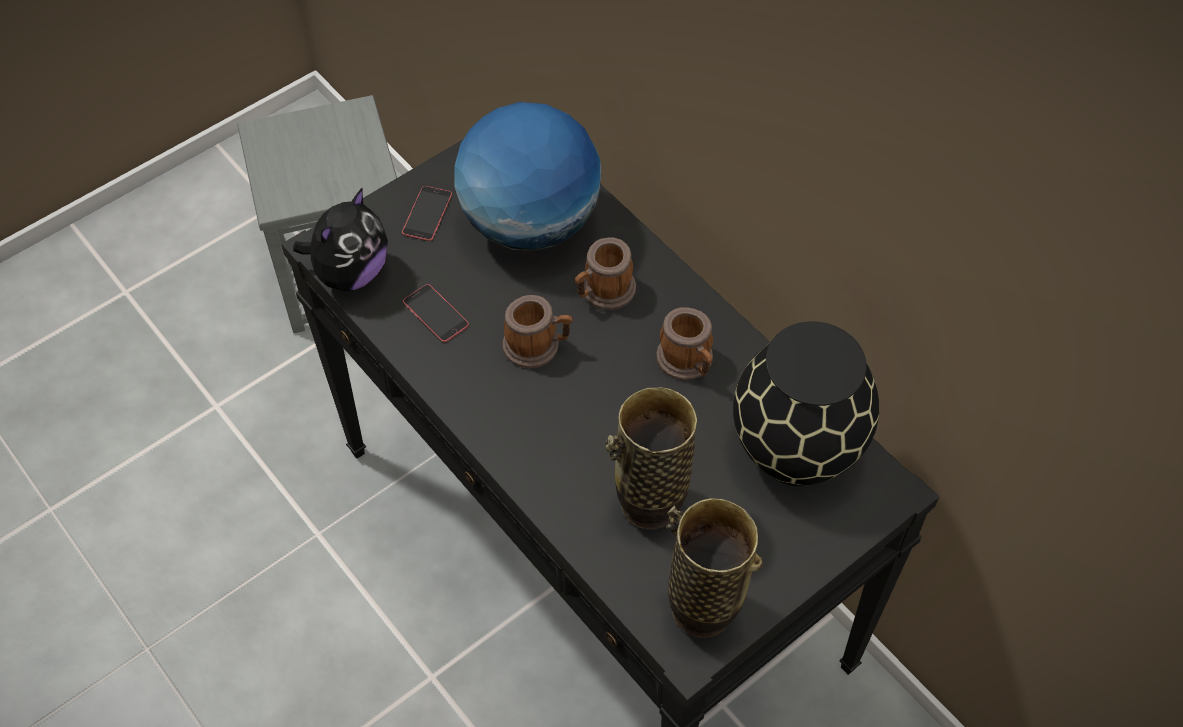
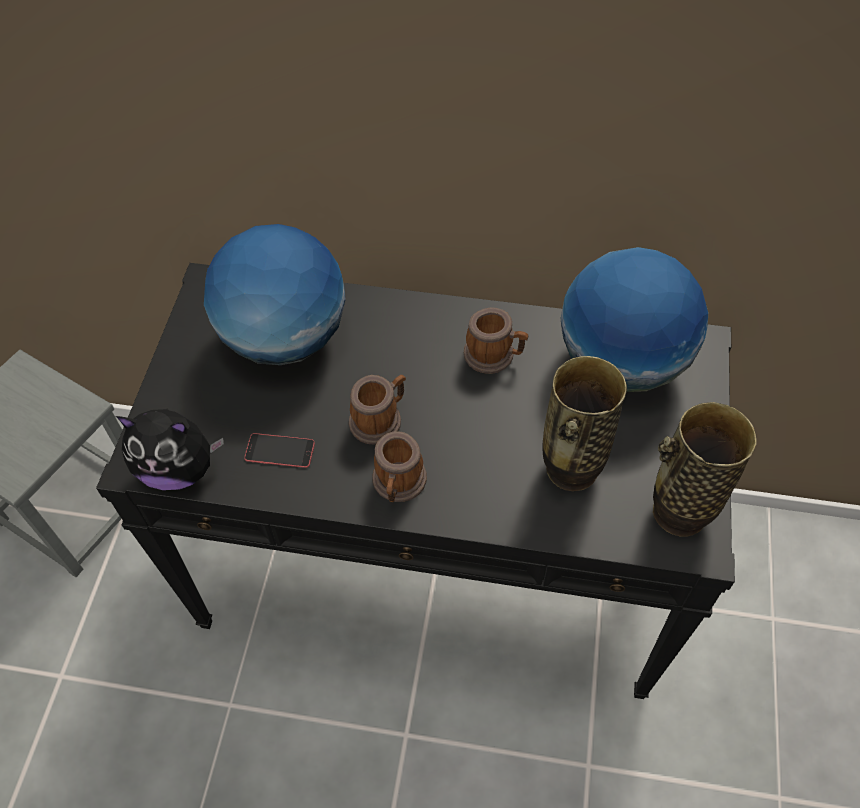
camera: 40 degrees left, 0 degrees up
(350, 272) = (179, 469): plush toy -> plush toy turned 105 degrees clockwise
(427, 213) = (198, 383): phone -> none
(603, 292) = (387, 349): mug -> mug (398, 484)
(796, 451) = (622, 362): black vase -> globe

